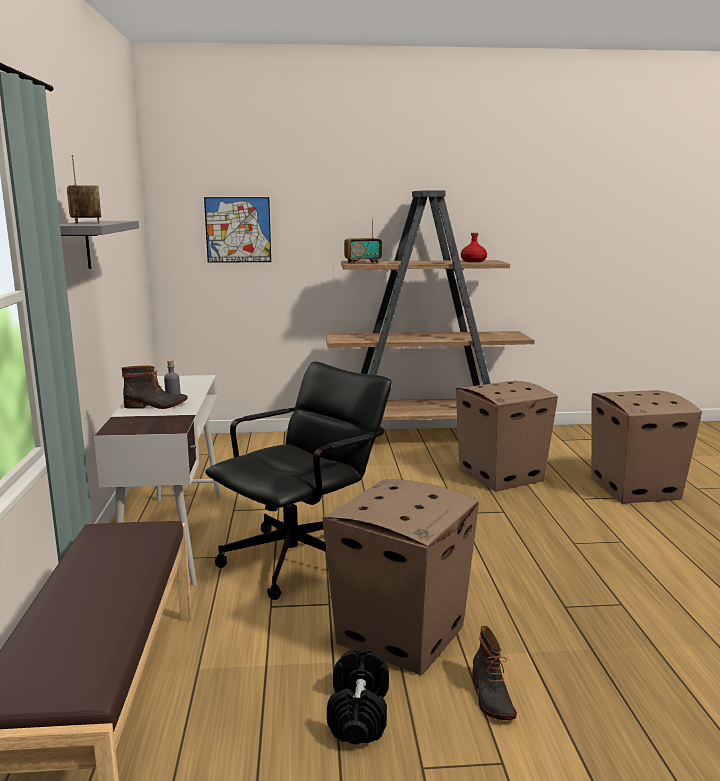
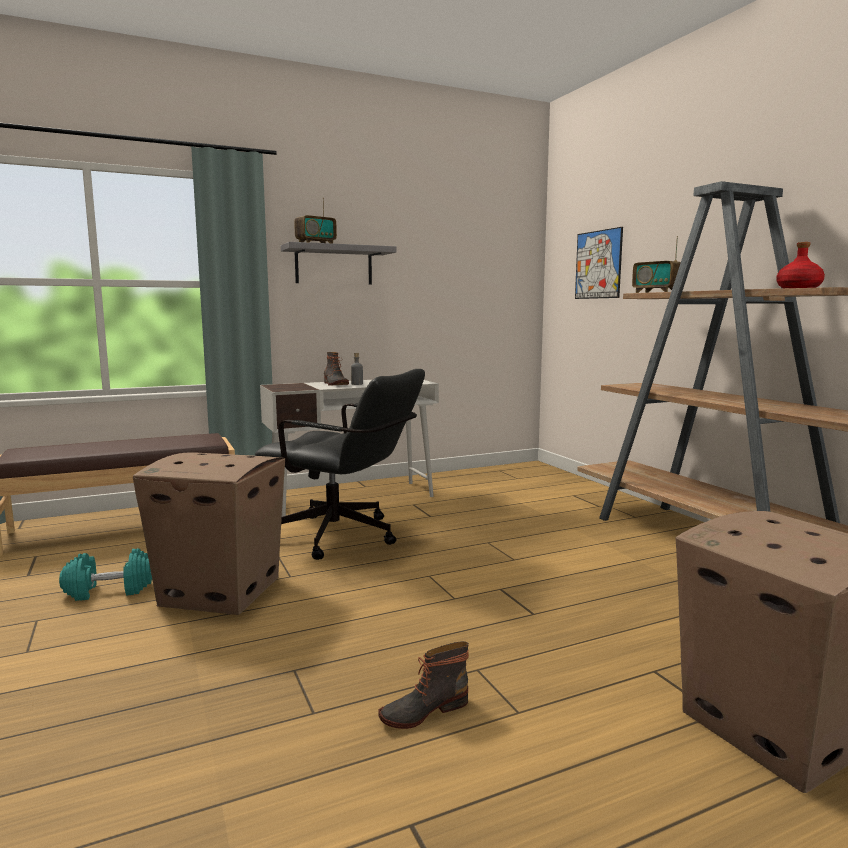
camera: 70 degrees right, 5 degrees down
(358, 712) = (111, 590): black dumbbell -> turquoise dumbbell
(490, 697) = (120, 639): boot -> boot (423, 710)
(502, 476) = (657, 603): cardboard box -> none

